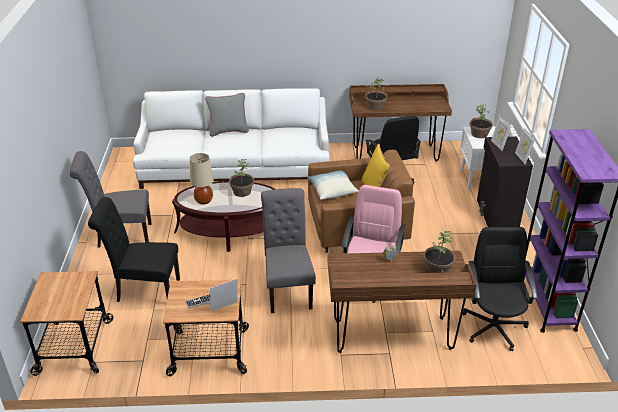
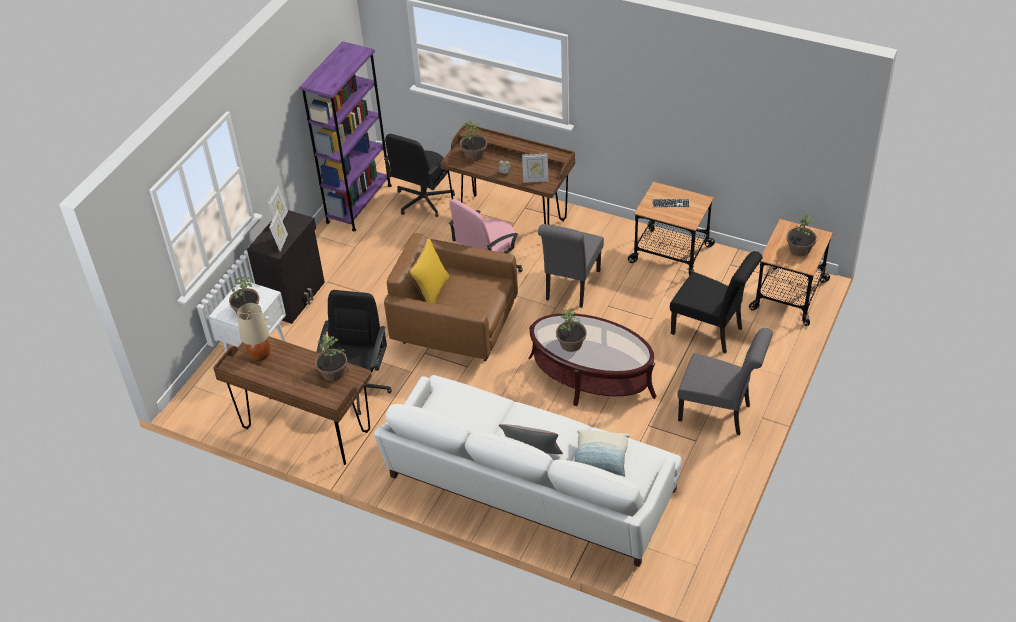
camera: 150 degrees left, 10 degrees up
(56, 292) = (799, 249): none -> potted plant
(203, 201) = (620, 345): beige table lamp -> beige table lamp (260, 355)
(225, 308) = (659, 193): picture frame -> picture frame (535, 180)
(332, 190) = (475, 305): pillow -> pillow (601, 459)

